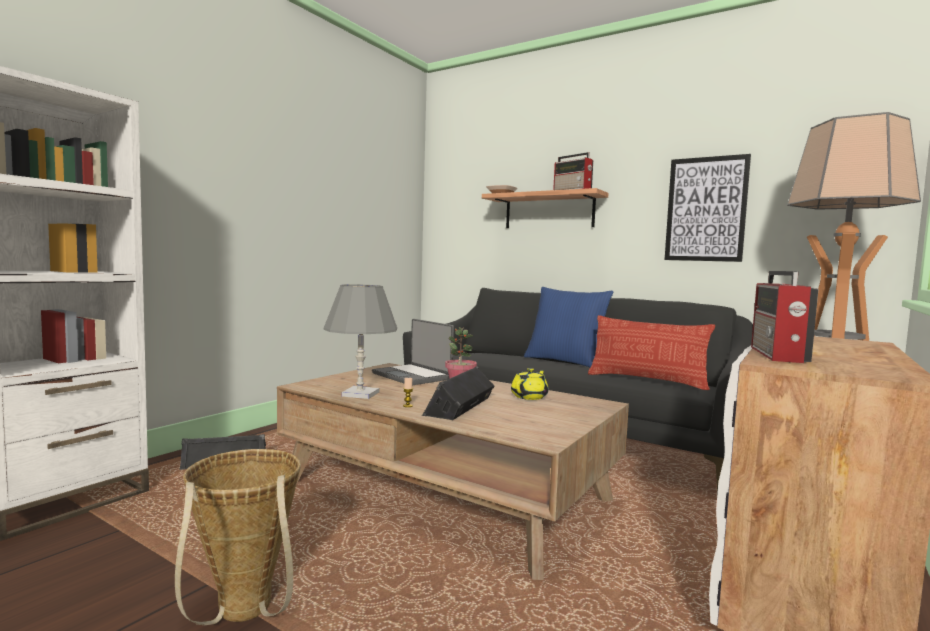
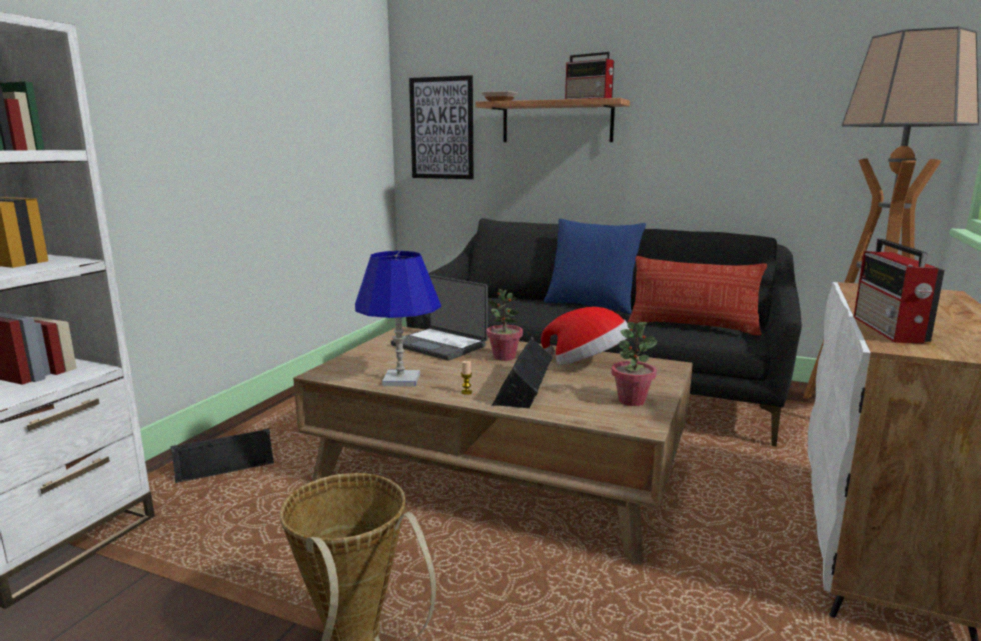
camera: 10 degrees left, 10 degrees up
(360, 394) = (401, 380): grey table lamp -> blue table lamp
(529, 396) = (587, 364): yellow teapot -> hat
(550, 423) = (631, 400): none -> potted plant
(706, 209) = (743, 122): picture -> picture (442, 128)

